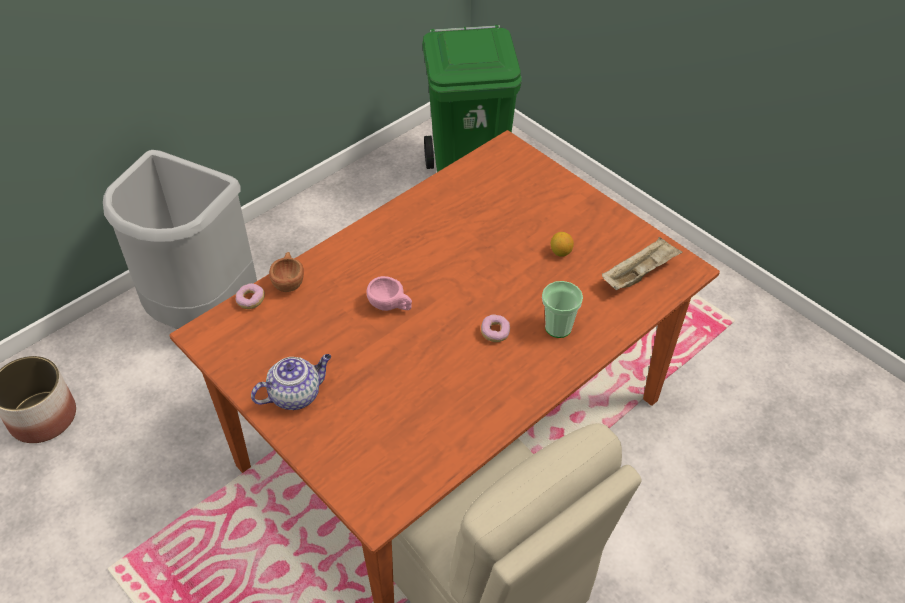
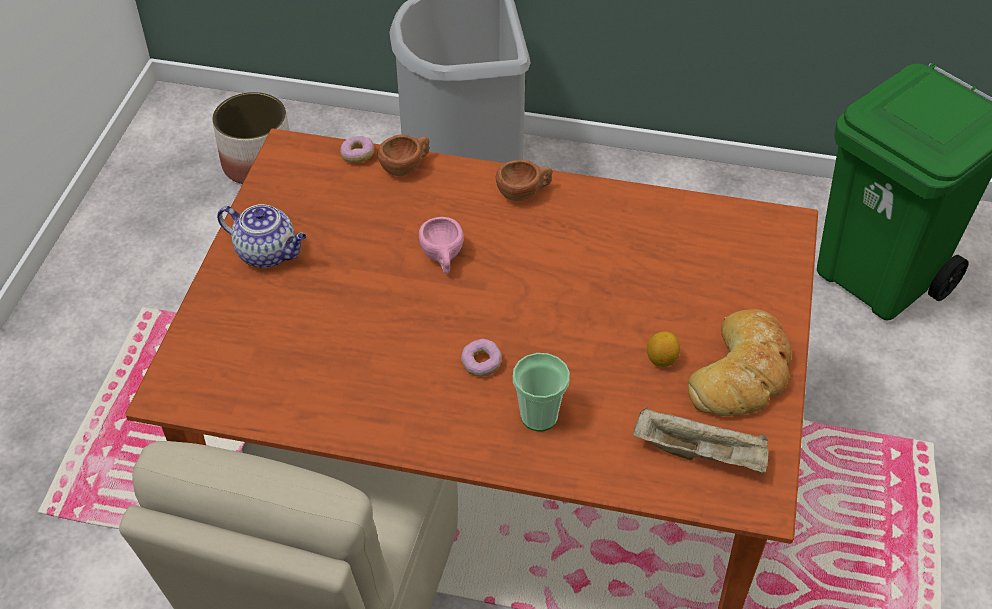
camera: 55 degrees right, 0 degrees up
(372, 238) = (524, 192): none -> brown cup
(597, 225) = (743, 372): none -> bread

